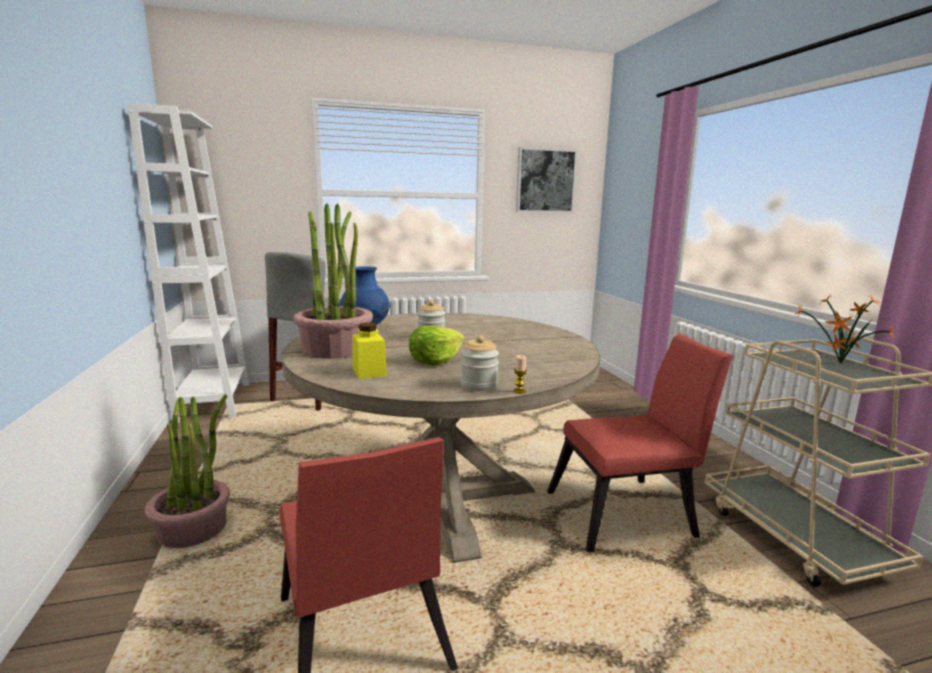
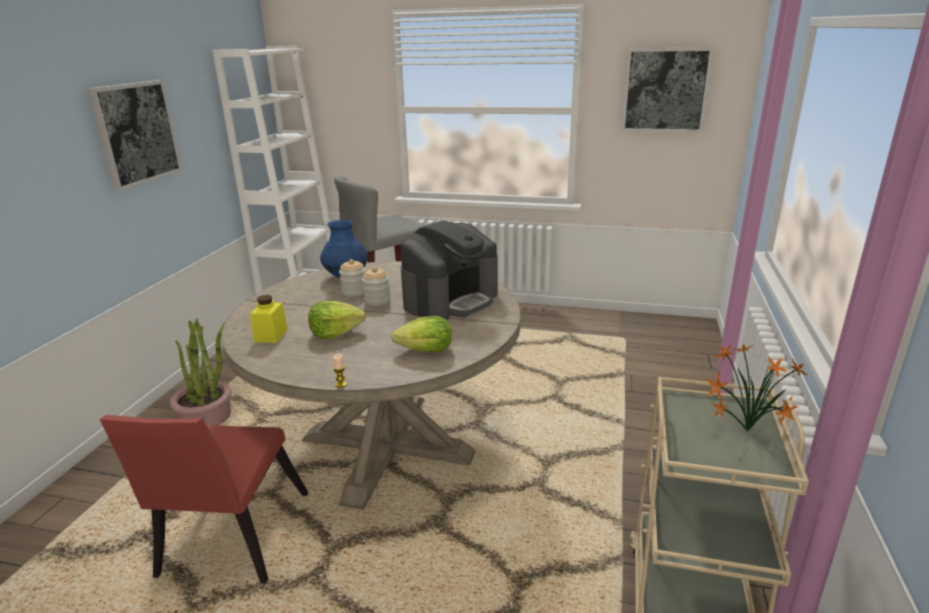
camera: 30 degrees right, 10 degrees up
(69, 170) = (136, 133): none -> picture
(335, 349) = (286, 302): potted plant -> none
(479, 385) = (323, 370): jar -> jar (354, 292)
(497, 330) = (451, 300): none -> coffee machine
(544, 359) = (426, 350): none -> lettuce
(628, 514) = (534, 516): red chair -> none

